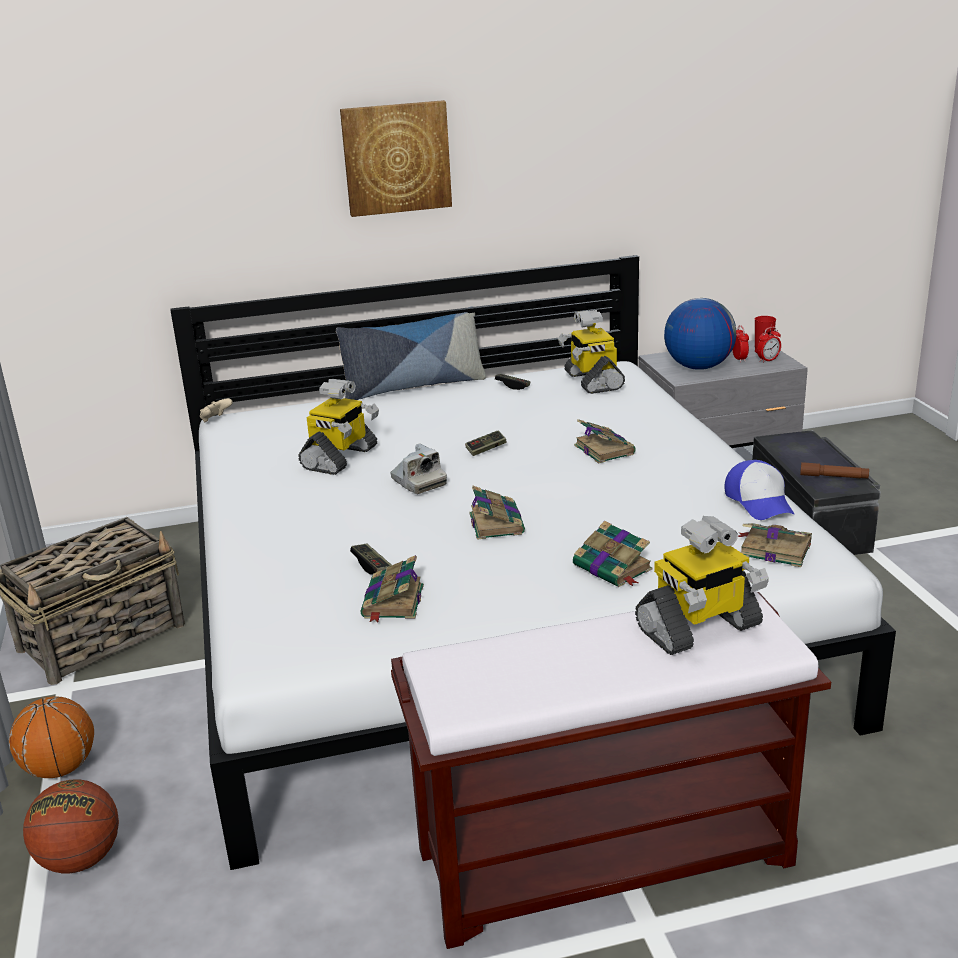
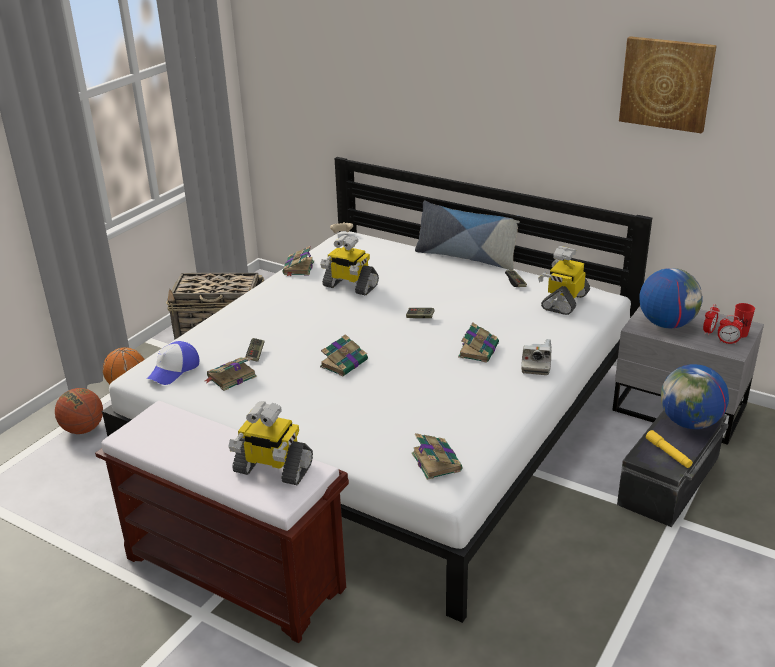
camera: 45 degrees right, 5 degrees up
(340, 458) = (349, 286): toy robot -> toy robot turned 45 degrees clockwise
(396, 158) = (483, 96): picture -> picture (666, 83)
(418, 482) = (355, 319): camera -> camera (536, 365)
(613, 568) = (343, 420): book -> book (298, 268)
(759, 502) = (491, 431): cap -> cap (174, 370)
(802, 448) = (690, 423): none -> globe
(833, 476) = (668, 453): brown flashlight -> yellow flashlight

